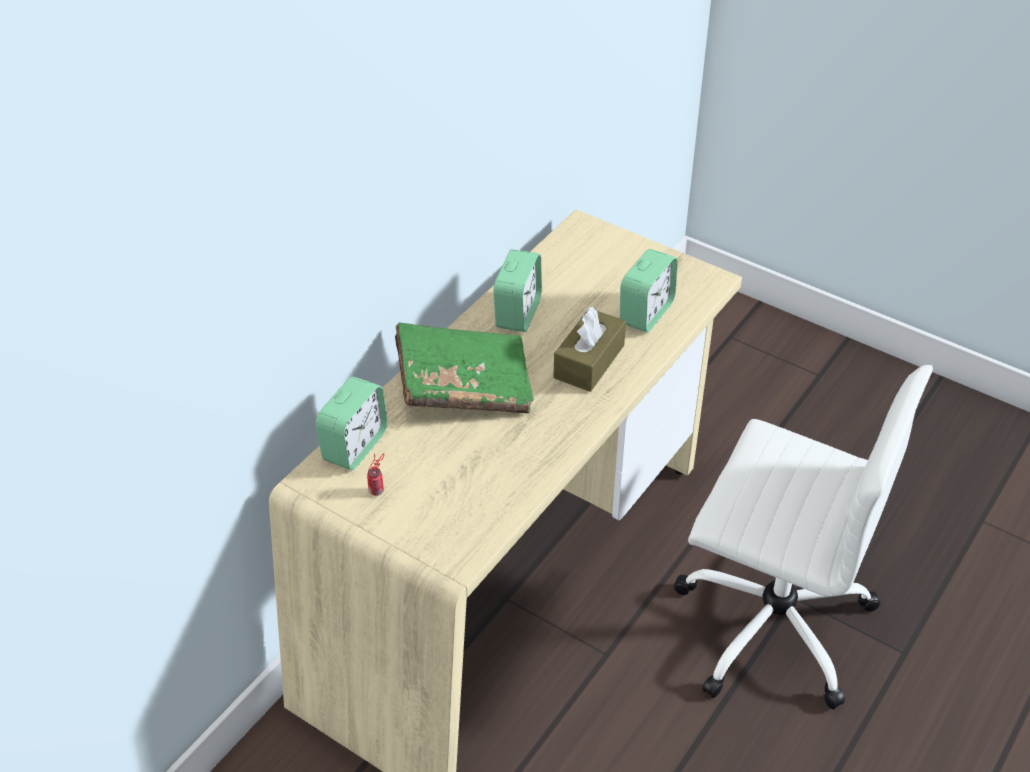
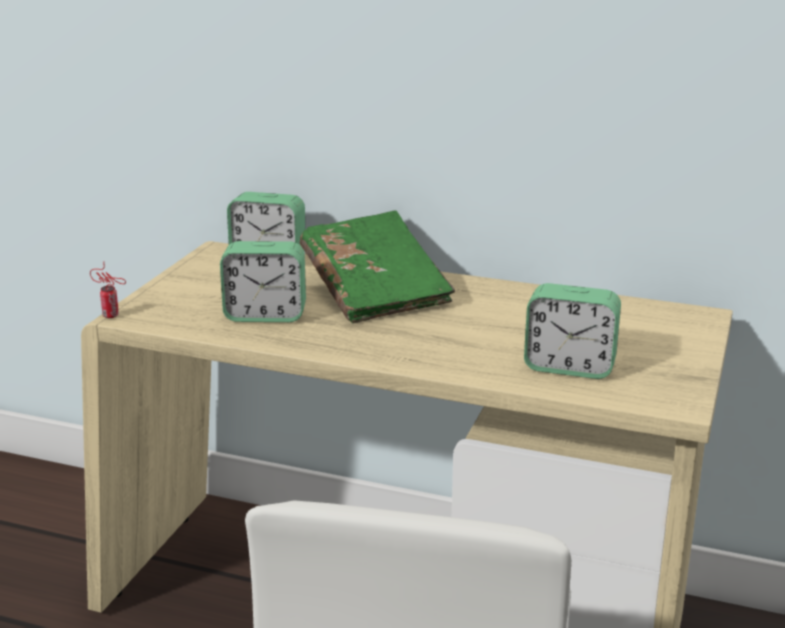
camera: 75 degrees right, 20 degrees down
(377, 489) = (215, 274): can -> can (113, 316)
(518, 313) = (509, 300): alarm clock -> alarm clock (265, 315)
(589, 361) = (455, 344): brown tissue box -> none

